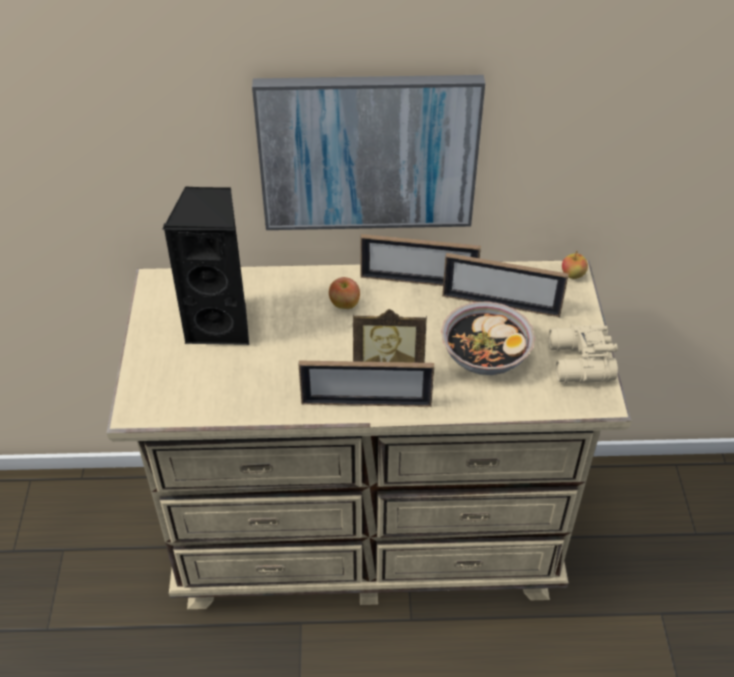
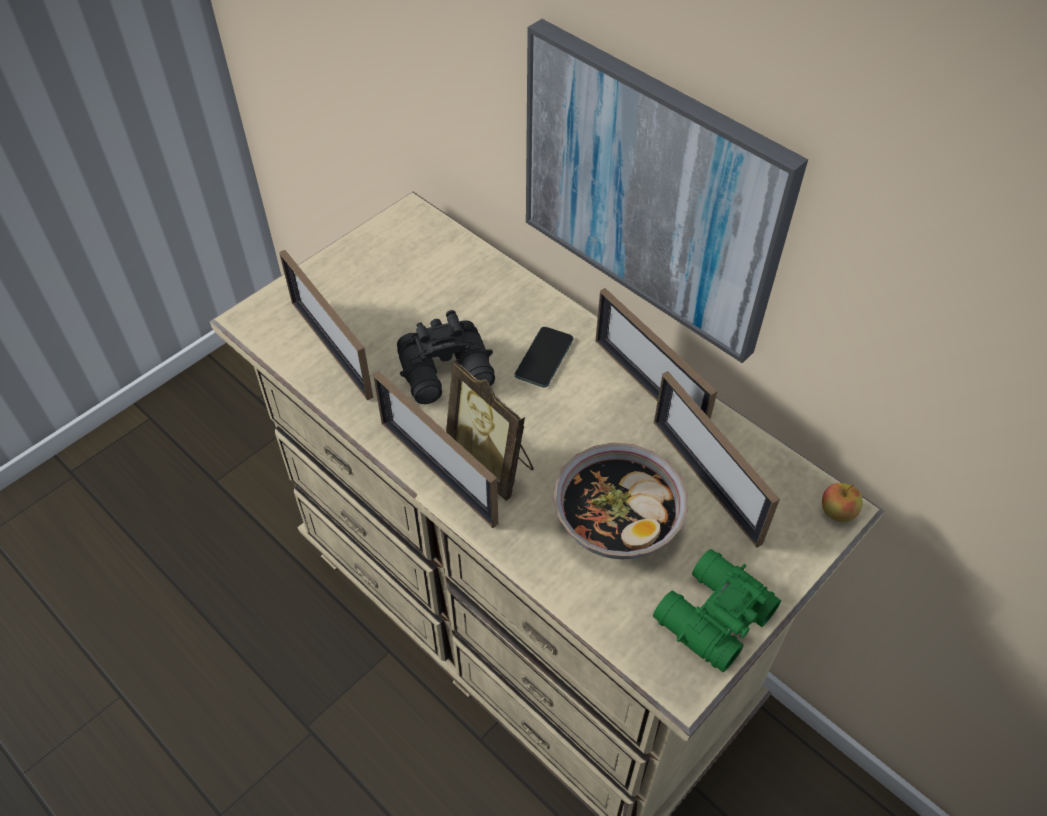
camera: 45 degrees right, 5 degrees up
(213, 388) = (331, 348): none -> picture frame
(221, 324) = (412, 293): black speaker -> none
(302, 350) = (448, 372): none -> black binoculars
(344, 305) = (544, 357): apple -> phone
(578, 363) = (710, 616): beige binoculars -> green binoculars

